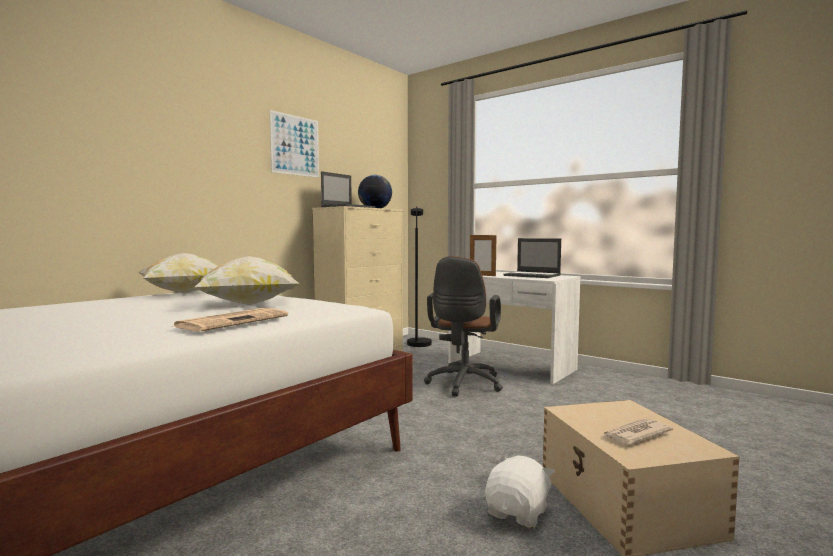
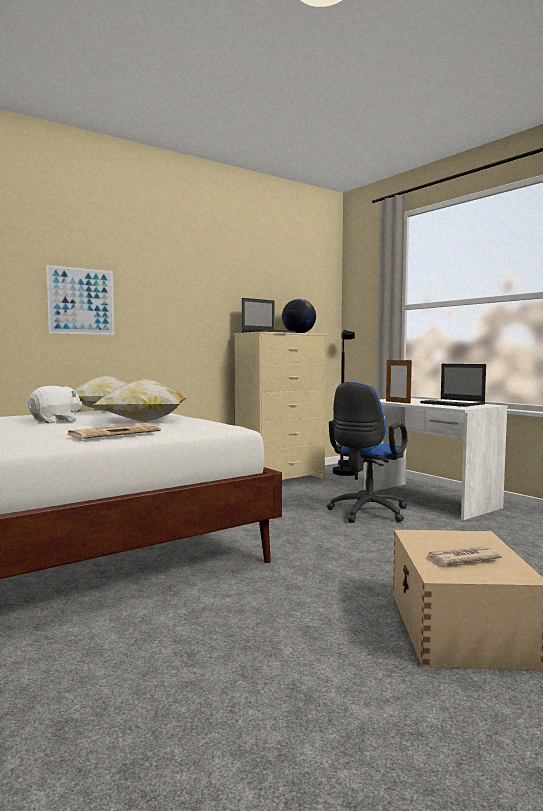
camera: 15 degrees right, 0 degrees up
(295, 145) = (218, 273): picture -> picture (81, 301)
(463, 385) = (366, 513): brown office chair -> blue office chair
(518, 513) = (346, 621): white plush toy -> white plush toy (55, 421)

